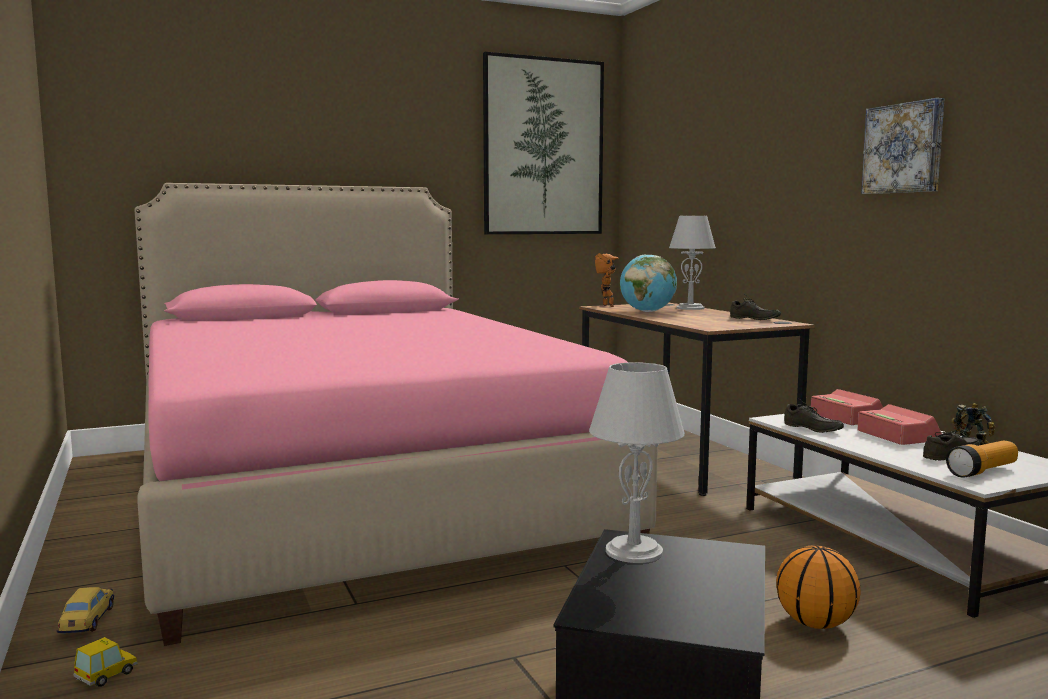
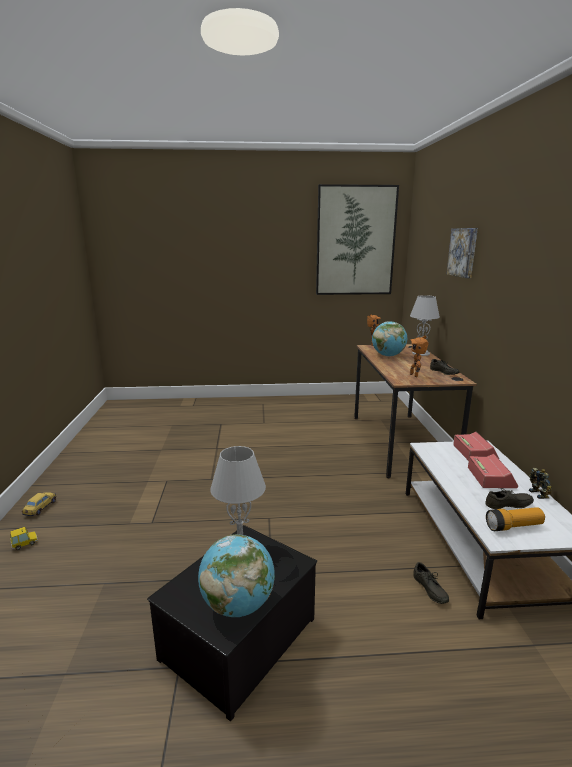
camera: 20 degrees right, 10 degrees up
(355, 494) = (206, 445): pink bed -> none
(711, 604) = (238, 604): none -> globe
(720, 323) = (415, 375): none -> toy robot
(811, 429) = (438, 461): grey shoe -> grey shoe (428, 590)
(814, 623) = (371, 597): basketball -> none
(904, 148) = (535, 279): picture -> picture (463, 252)

